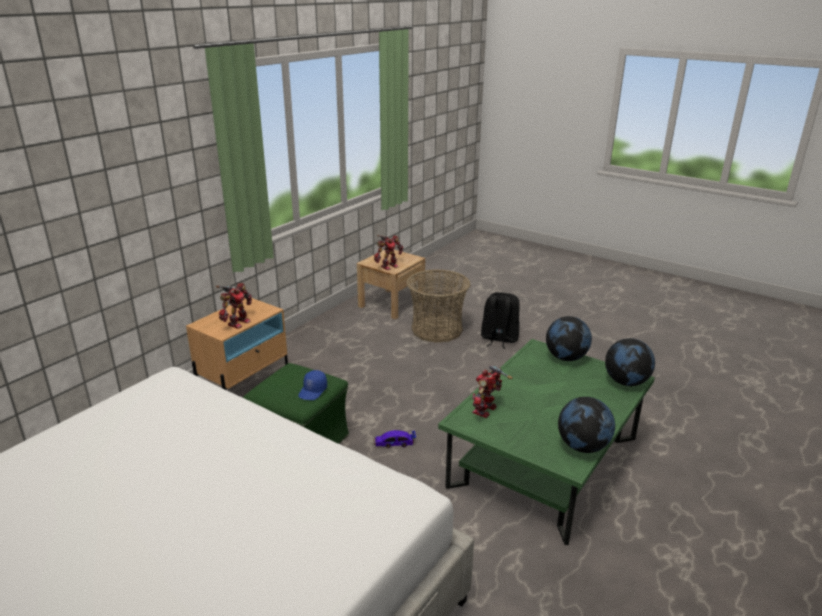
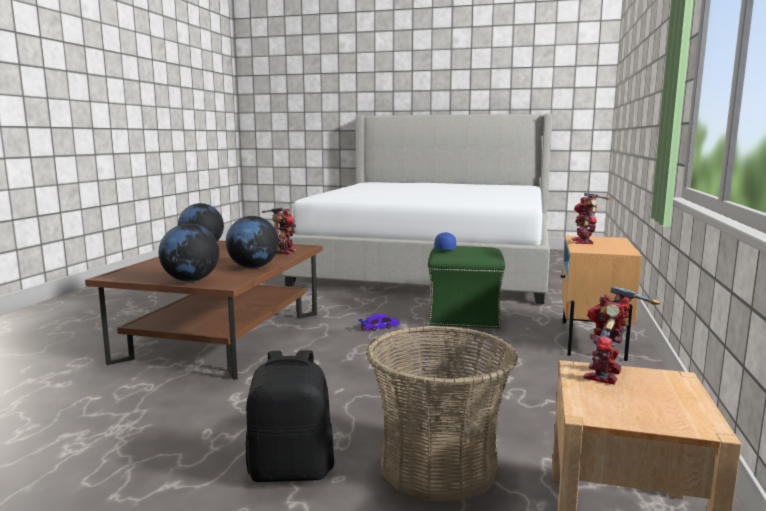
camera: 160 degrees right, 15 degrees down
(545, 462) = (224, 336): green coffee table -> brown coffee table
(626, 382) = (127, 273): globe -> globe (253, 267)

